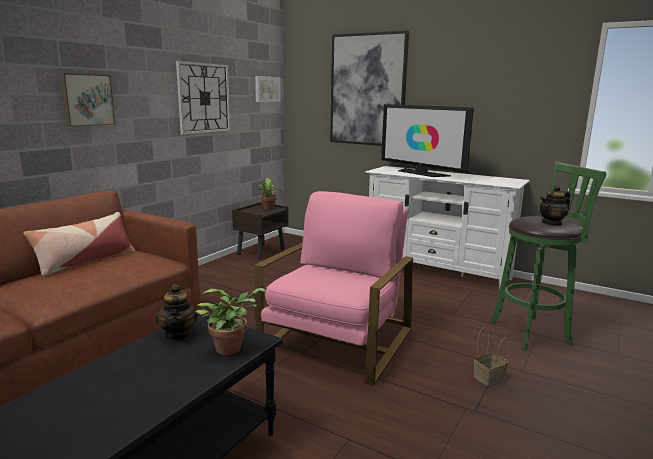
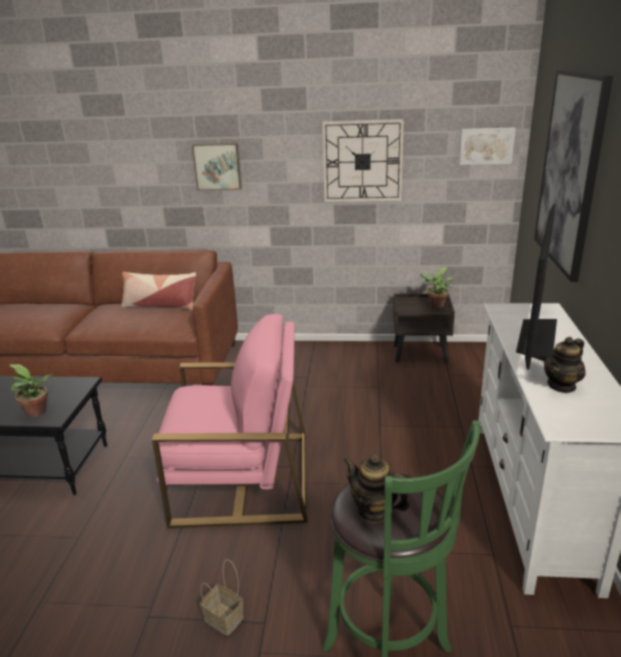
camera: 65 degrees right, 10 degrees up
(178, 334) = (56, 386): teapot -> teapot (561, 385)

